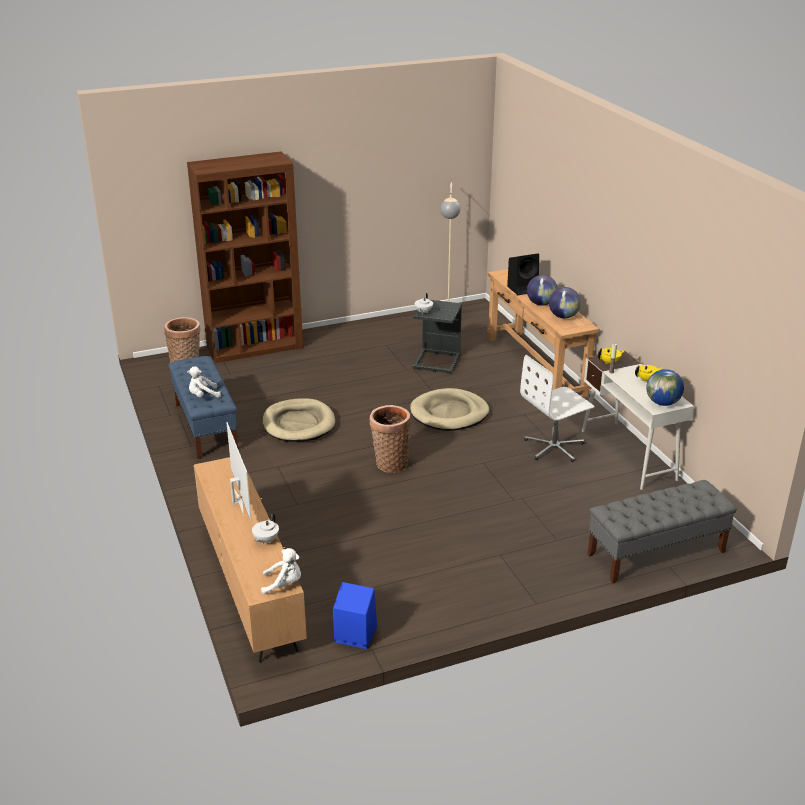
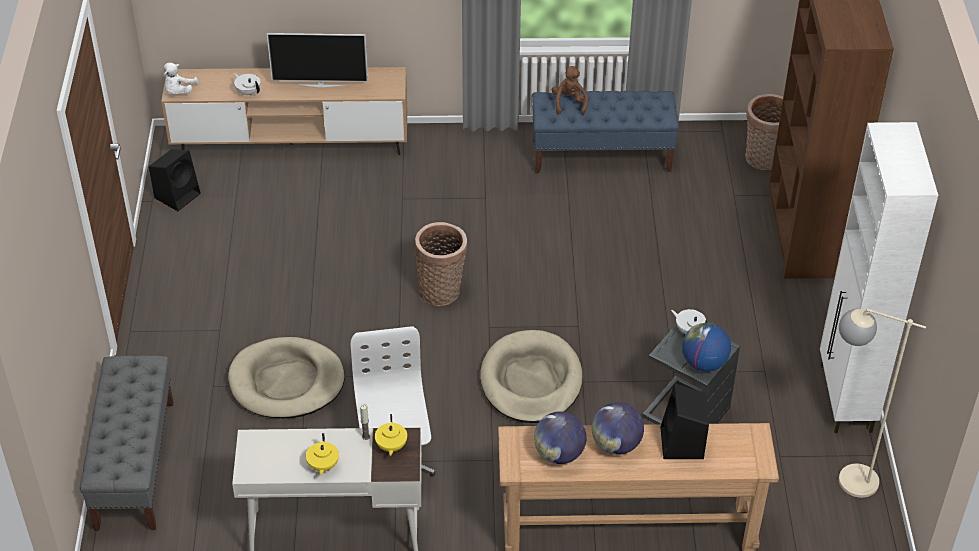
camera: 110 degrees right, 15 degrees up
(203, 395) = (569, 103): white plush toy -> brown plush toy
(298, 424) = (572, 233): beige dog bed -> beige dog bed (286, 382)
(354, 634) = (178, 195): blue speaker -> black speaker
(391, 322) = (845, 399): none -> white cabinet
(663, 403) = (258, 453): globe -> globe (703, 363)

